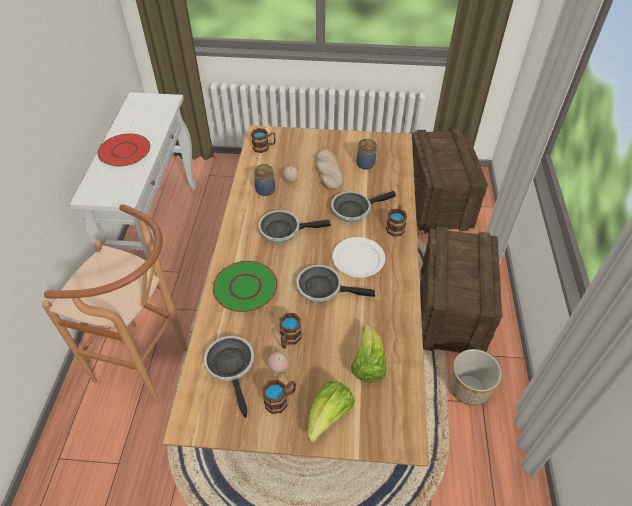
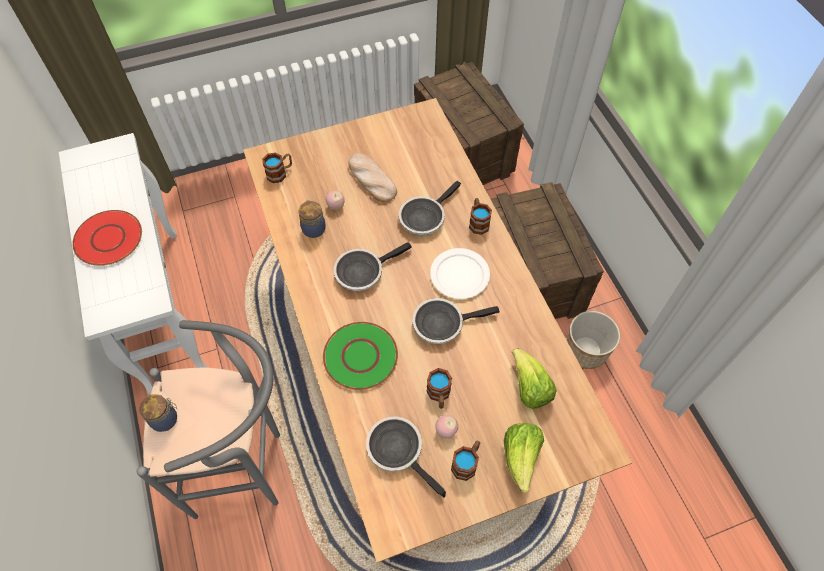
camera: 25 degrees left, 10 degrees up
(150, 365) = (249, 470): brown stool -> grey stool
(366, 164) = (408, 155): jar -> jar (166, 419)

